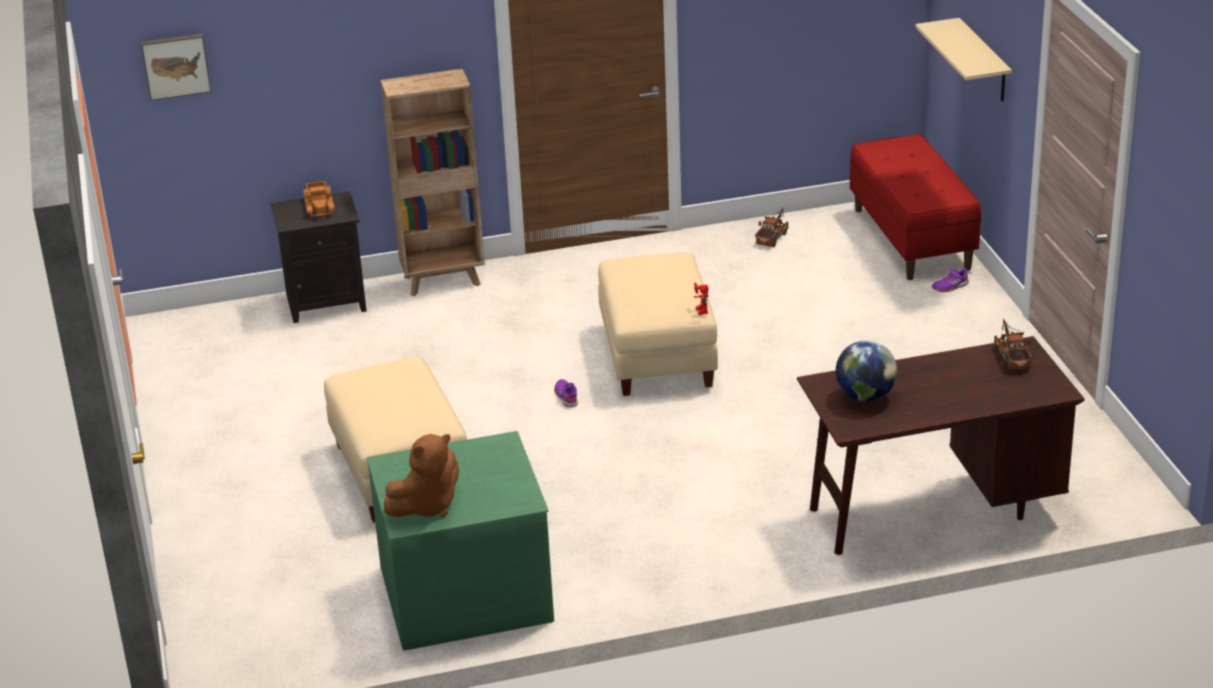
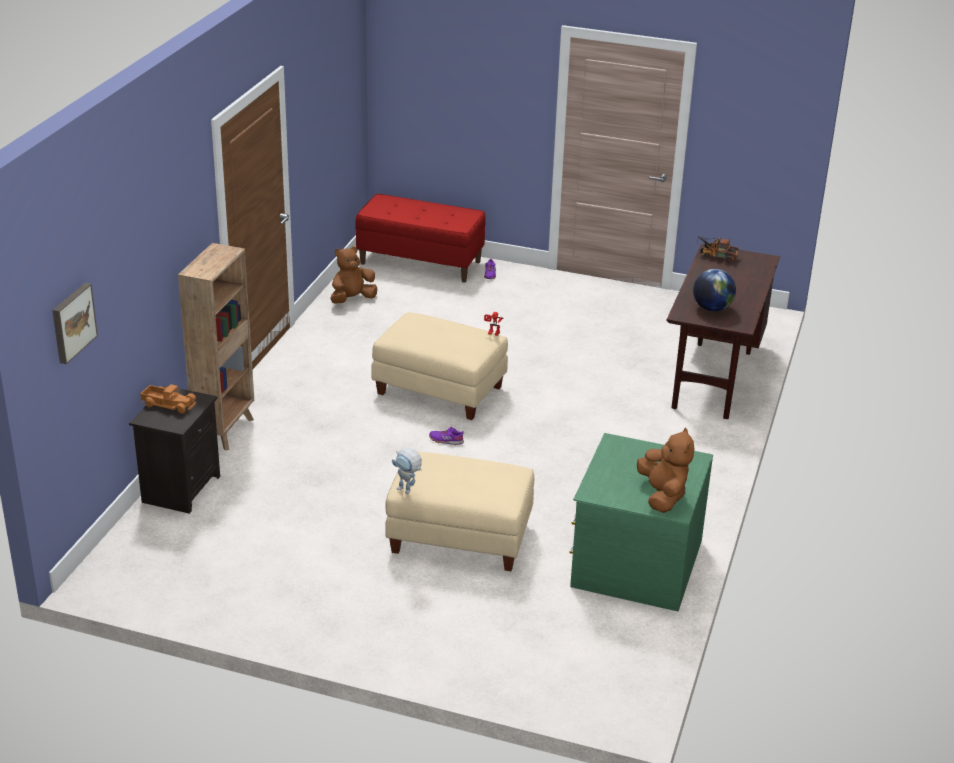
camera: 60 degrees left, 0 degrees up
(339, 381) = (408, 491): none -> toy robot
(773, 237) = (352, 299): toy truck -> brown plush toy
(984, 61) = (466, 113): beige shelf -> none

